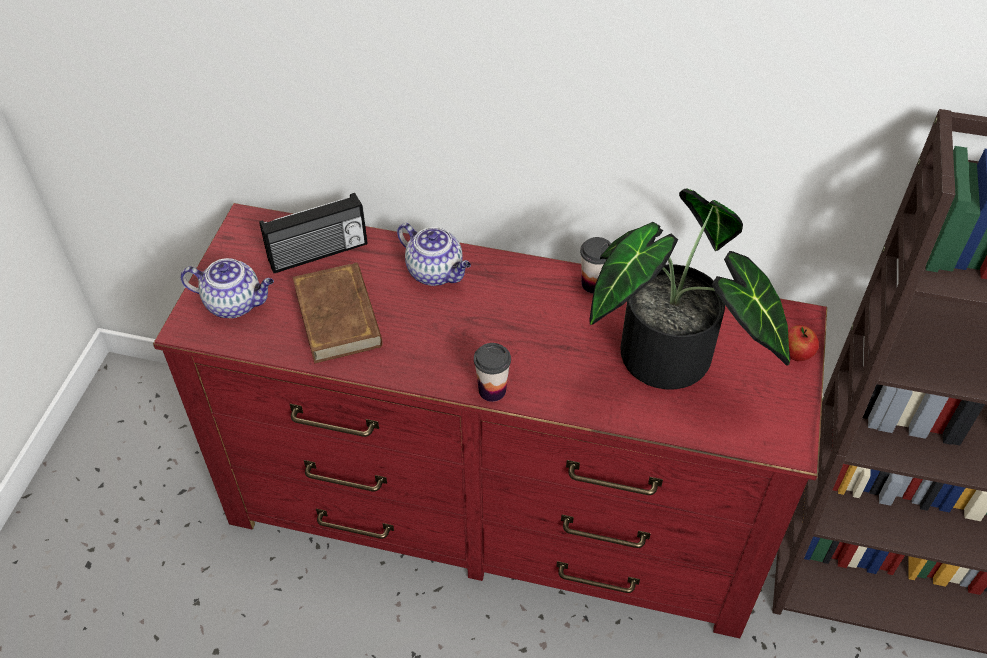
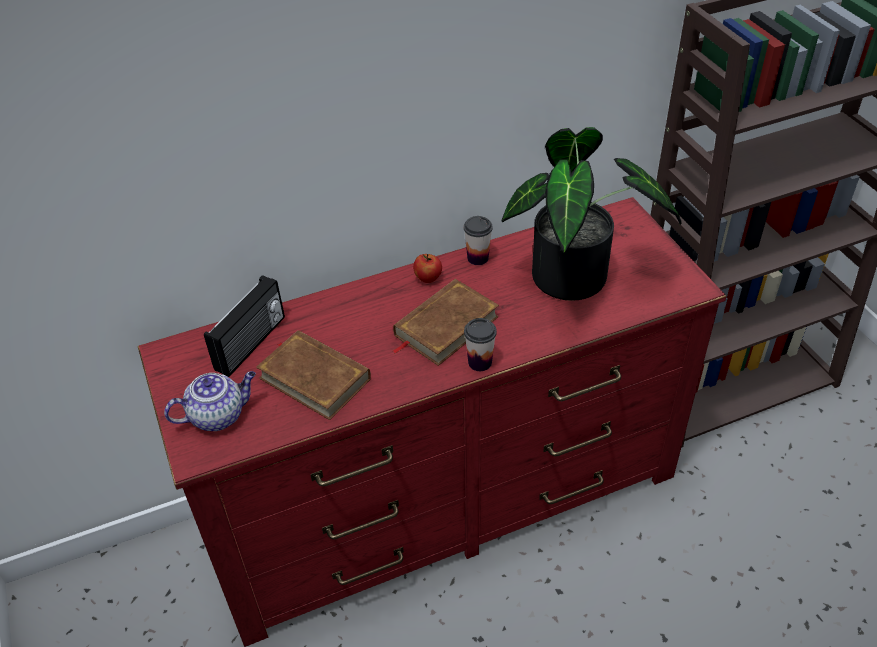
camera: 35 degrees left, 5 degrees down
(436, 272) = (358, 308): teapot -> none
(496, 335) = (445, 326): none -> brown book
(796, 354) = (645, 233): apple -> apple (428, 278)

